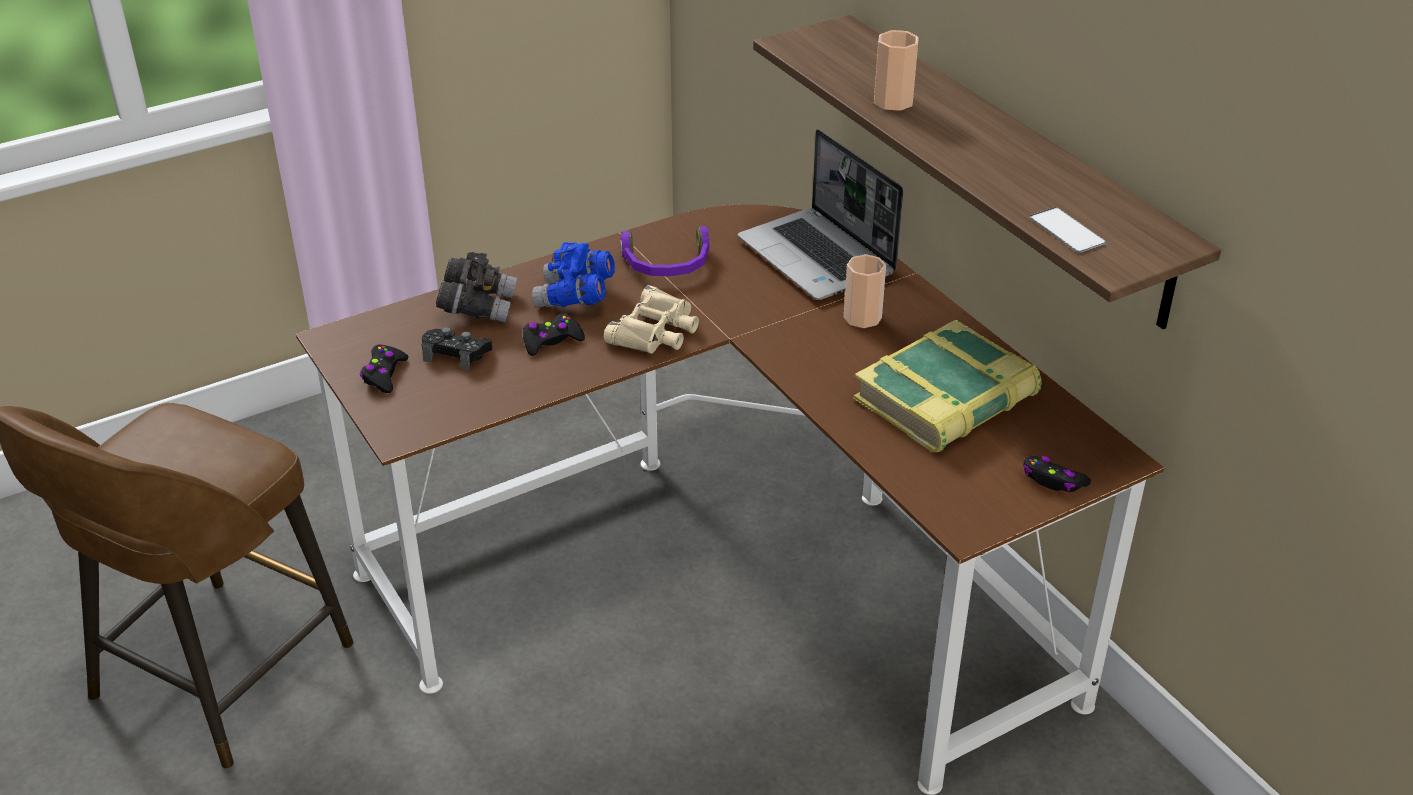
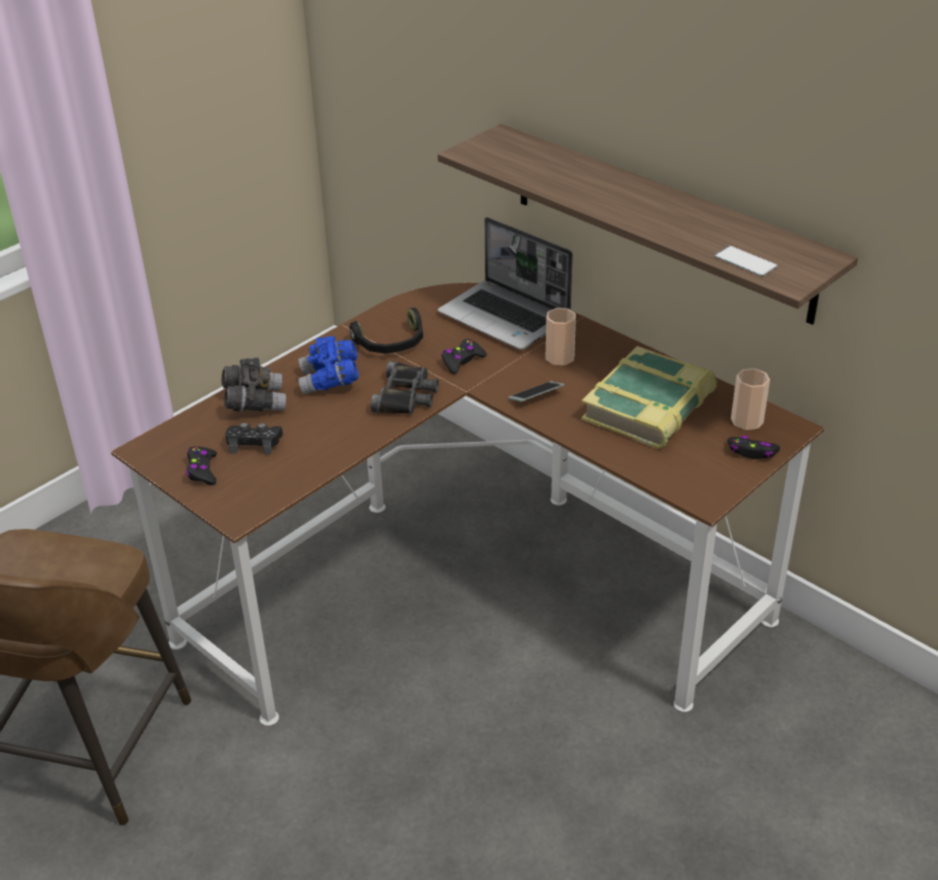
camera: 15 degrees left, 0 degrees up
(551, 341) = (327, 418): black game controller -> black game controller (462, 361)
(656, 331) = (406, 396): beige binoculars -> black binoculars
(667, 265) = (391, 343): purple headphones -> black headphones
(811, 359) = (536, 396): none -> phone
(893, 101) = (569, 185): cup -> cup (747, 420)

